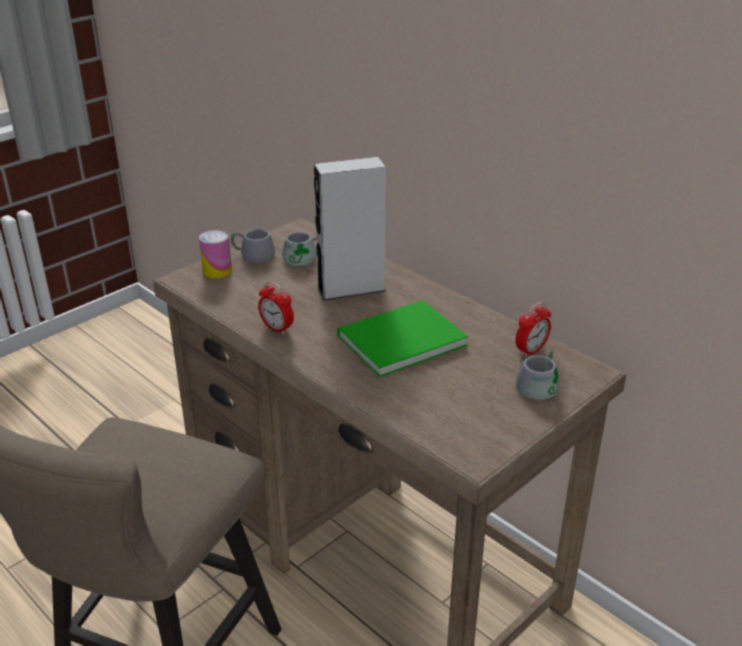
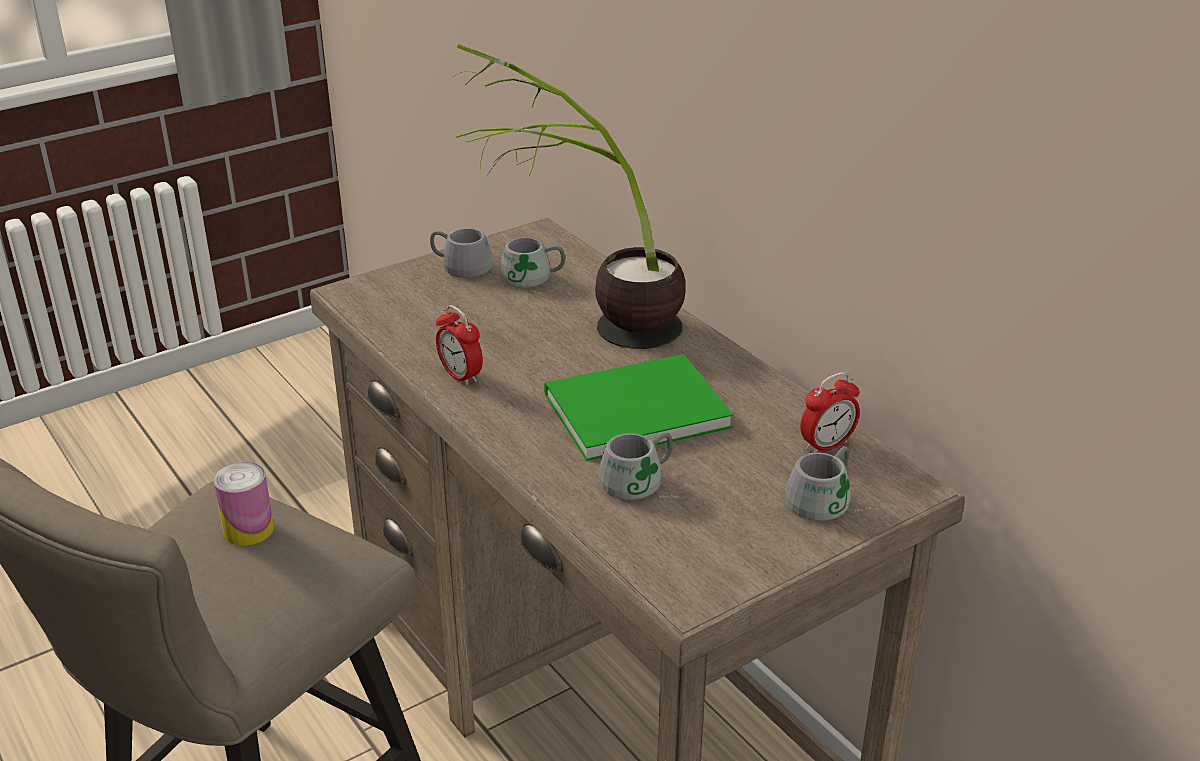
camera: 10 degrees right, 0 degrees up
(217, 271) = (402, 284): can -> can (248, 529)
(351, 289) = (586, 328): grey speaker -> potted plant
(420, 388) = (641, 483): none -> grey mug

